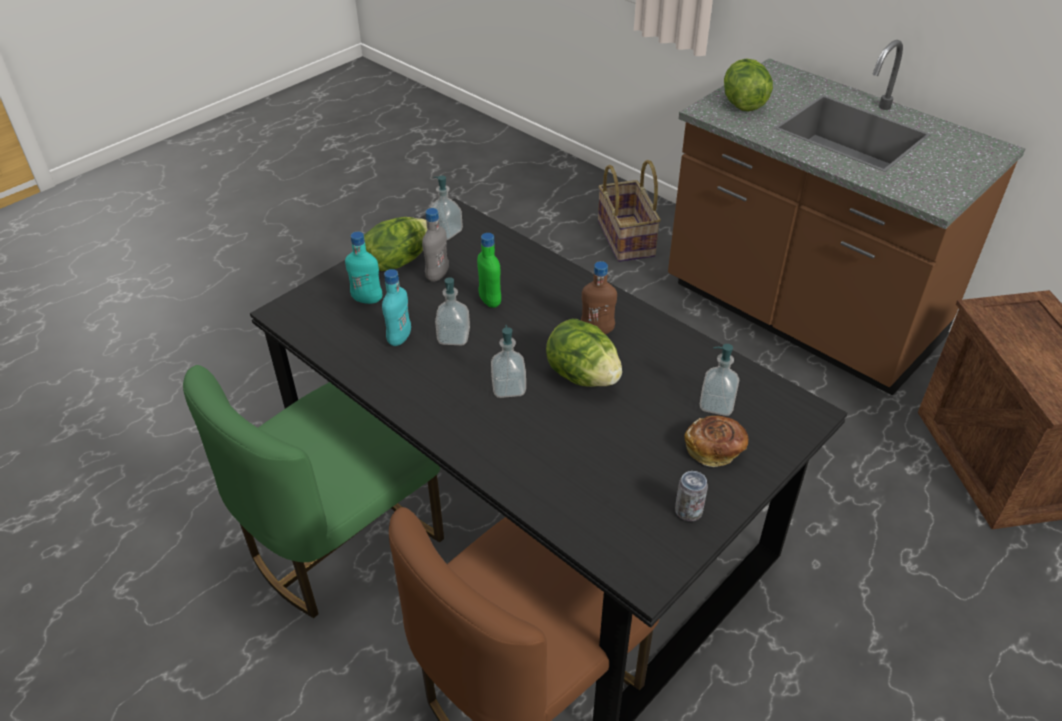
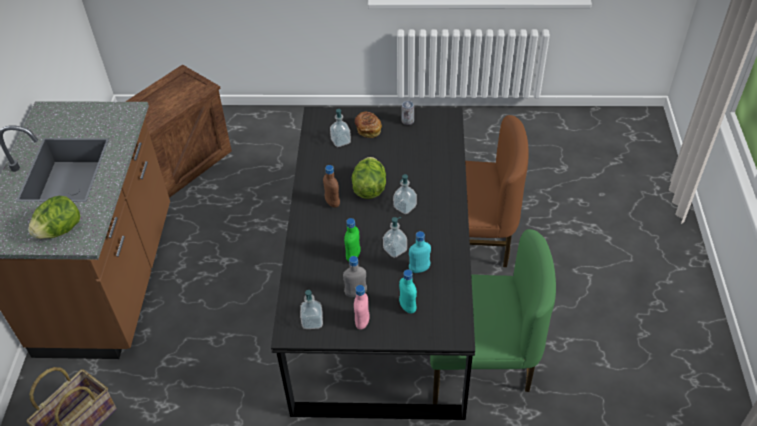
camera: 130 degrees left, 5 degrees up
(397, 260) = (362, 322): lettuce -> pink bottle

